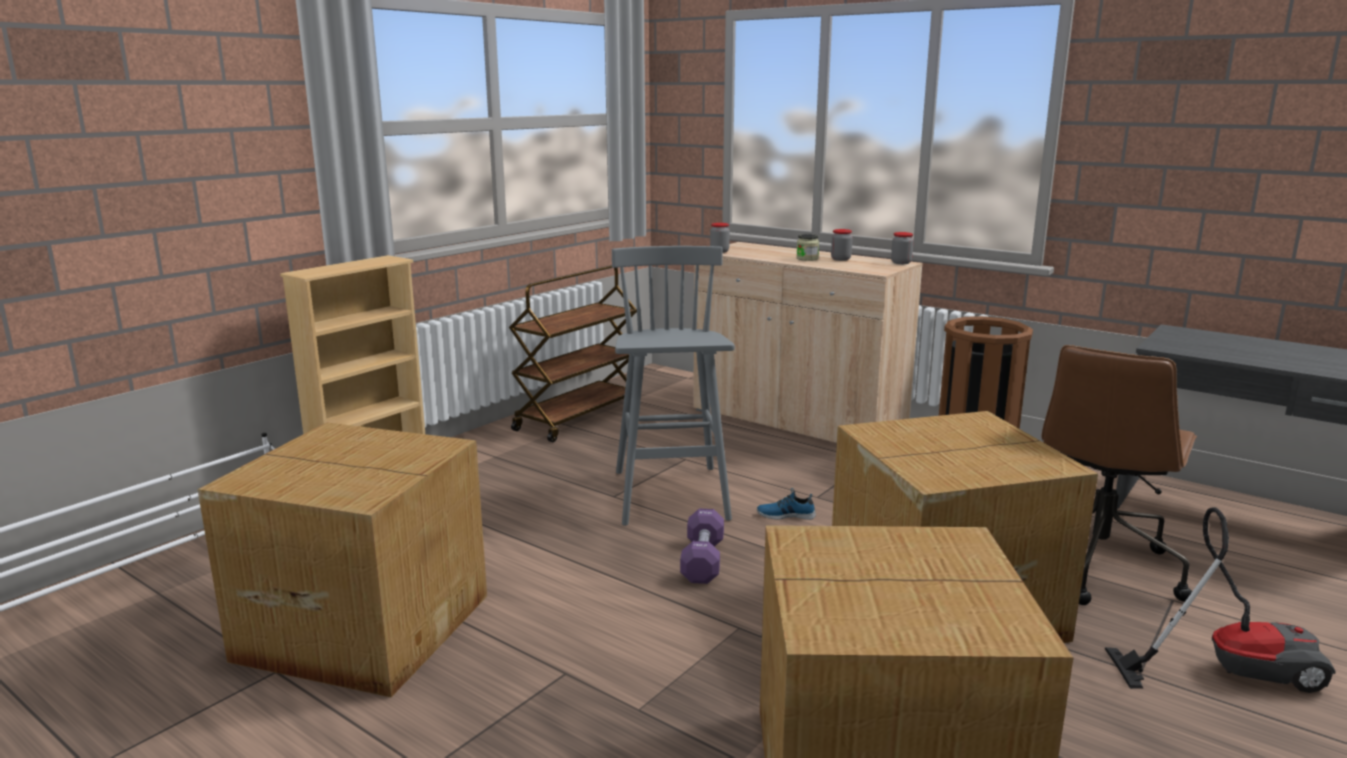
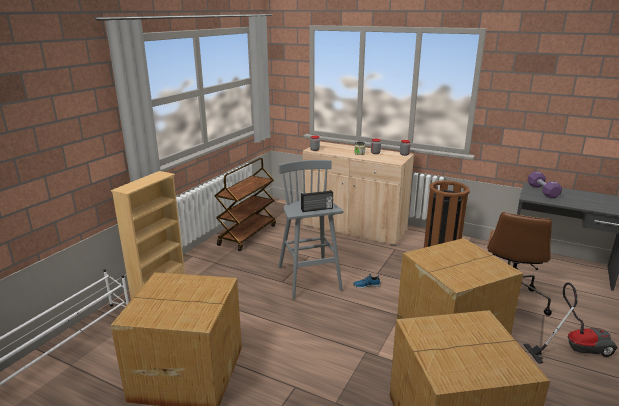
camera: 10 degrees left, 5 degrees up
(681, 340) = (317, 209): none -> radio
(702, 561) = (337, 315): purple dumbbell -> purple dumbbell (542, 191)

